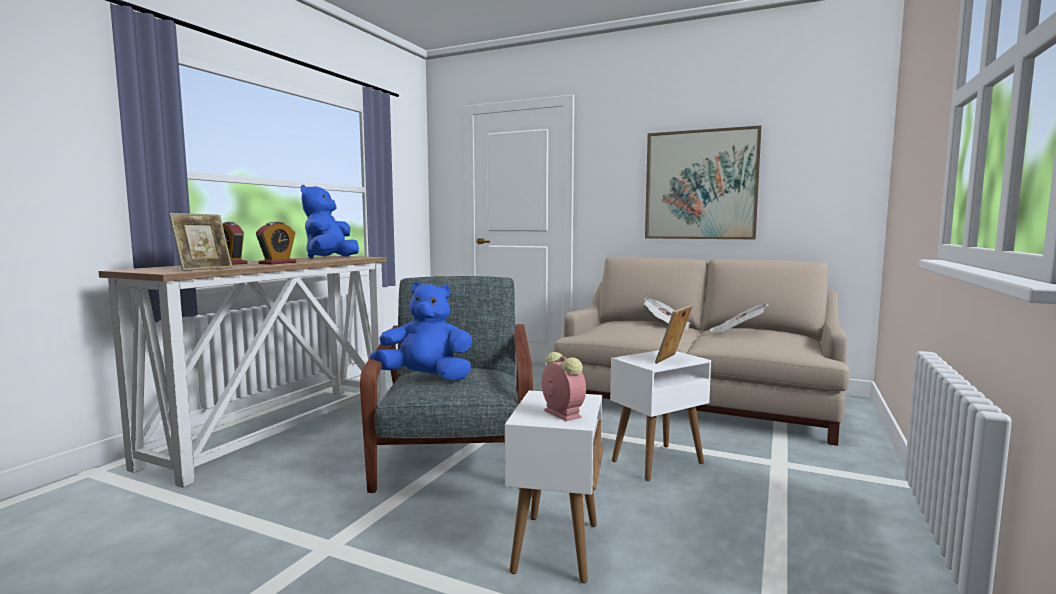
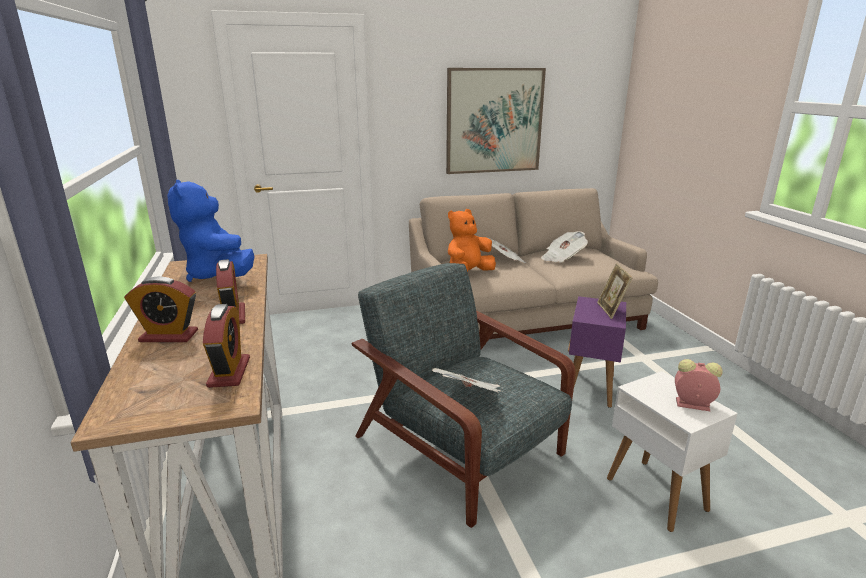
camera: 40 degrees left, 15 degrees up
(204, 269) = (229, 372): picture frame -> alarm clock
(426, 378) = (469, 396): blue plush toy -> newspaper
(605, 326) = (468, 274): none -> orange plush toy
(656, 462) = (590, 388): white side table -> purple side table

